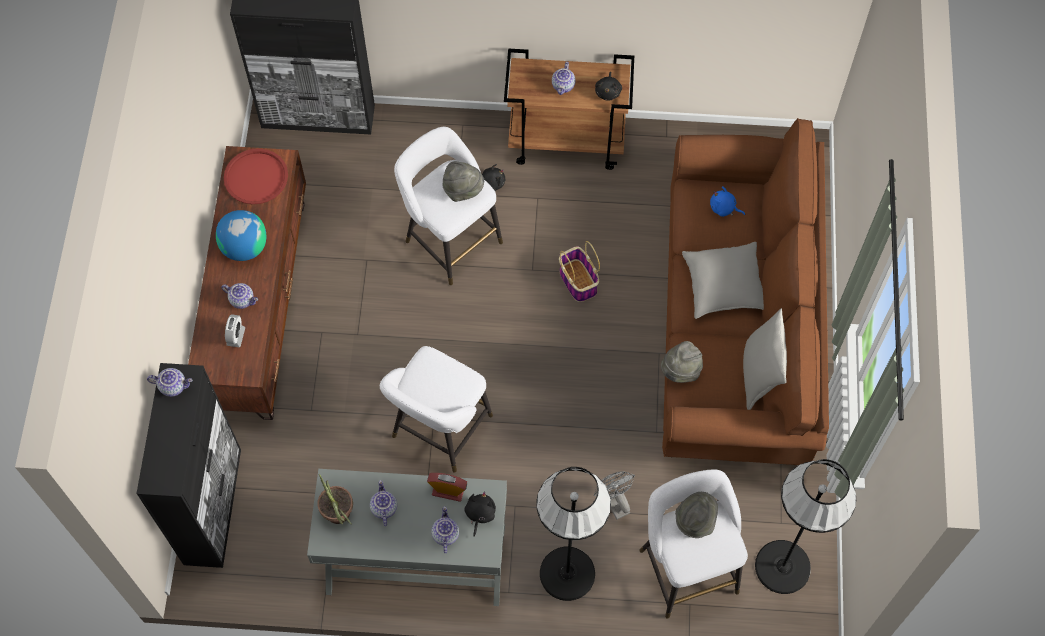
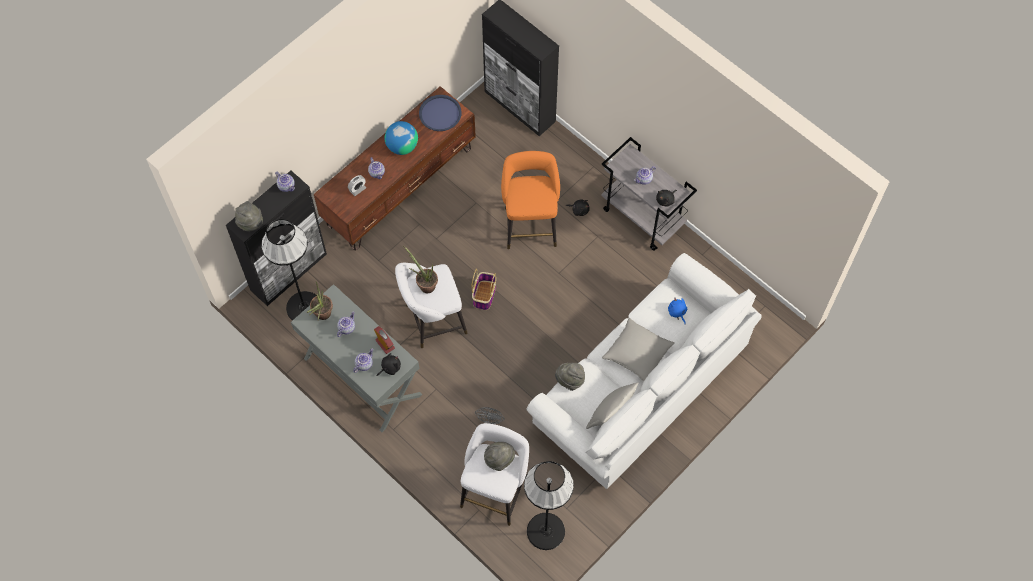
camera: 40 degrees right, 0 degrees up
(256, 177) = (440, 113): red tray -> blue tray
(423, 387) = (425, 284): none -> potted plant
(450, 238) = (530, 223): white stool -> orange stool
(463, 190) = (539, 197): grey hat -> grey hat (251, 223)
(567, 141) = (643, 217): brown cart -> grey cart
(567, 573) = (431, 444): black floor lamp -> black floor lamp (304, 307)
(577, 280) = (577, 297): basket -> basket (484, 295)
(734, 329) = (639, 388): brown sofa -> white sofa

